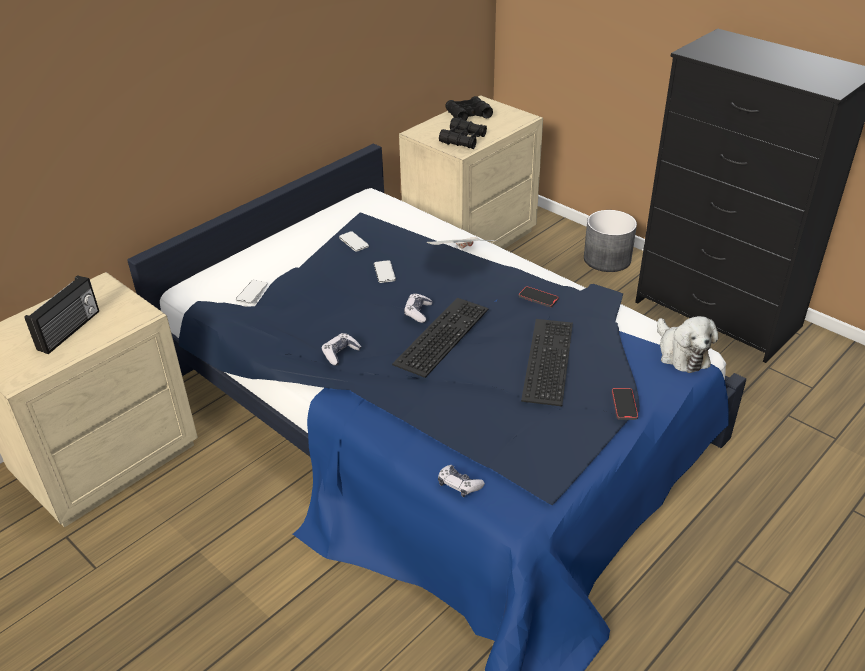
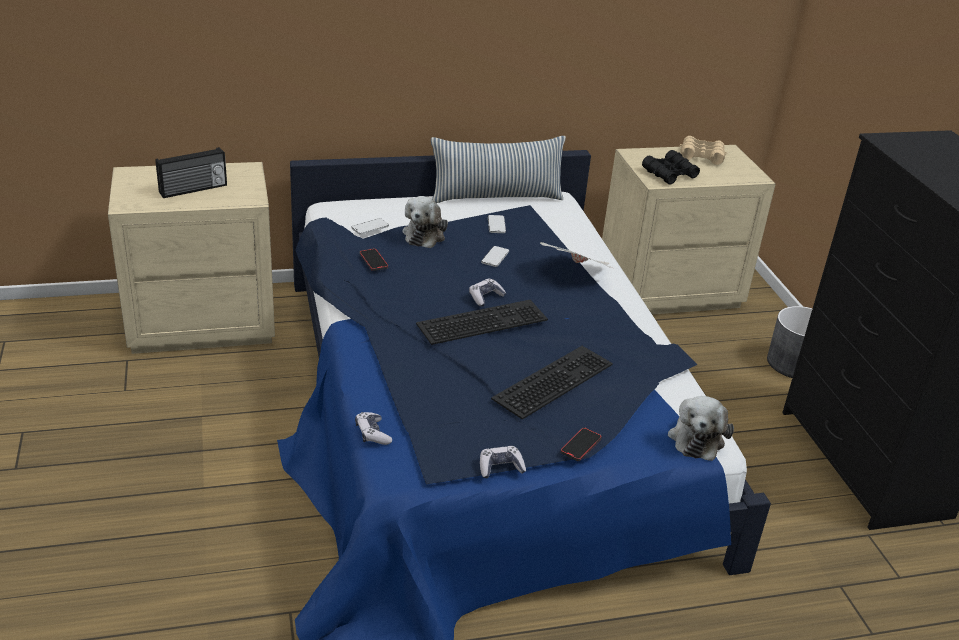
camera: 30 degrees right, 5 degrees down
(305, 277) = (425, 234): none -> plush toy
(322, 216) = (496, 197): none -> pillow
(340, 353) = (386, 298): game controller -> game controller (500, 467)
(468, 115) = (701, 156): black binoculars -> beige binoculars
(538, 298) = (606, 332): phone -> phone (373, 261)

